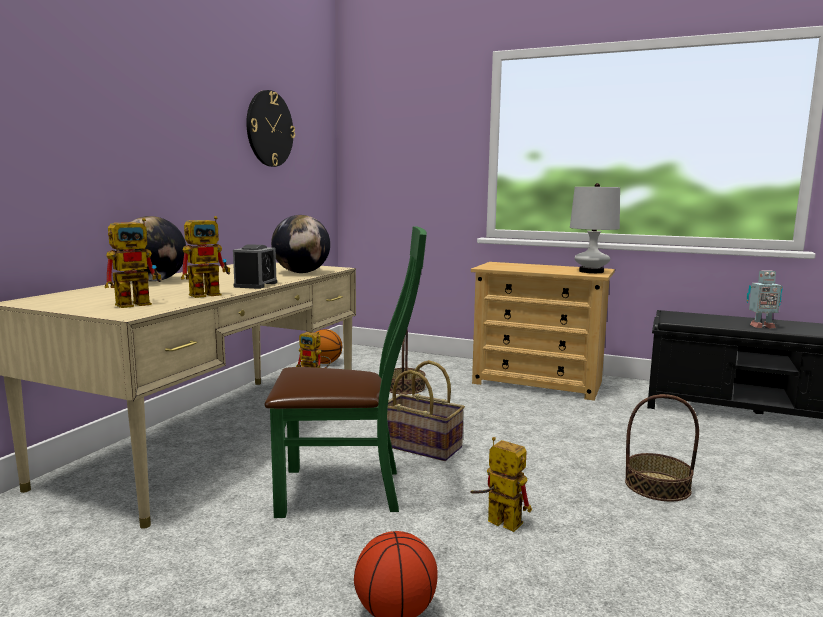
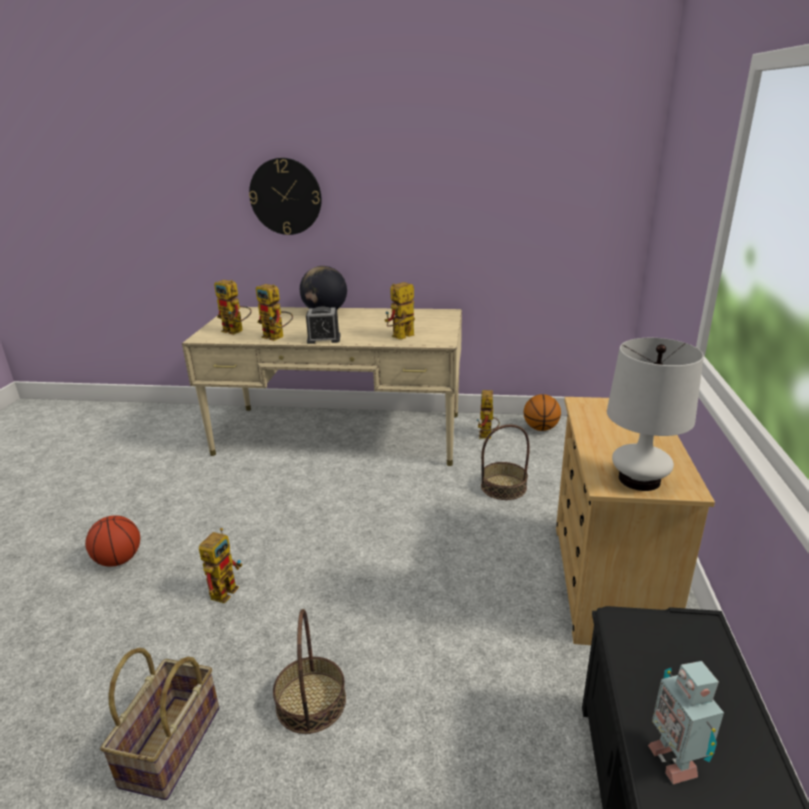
camera: 75 degrees right, 15 degrees up
(269, 129) = (507, 178): wall clock -> wall clock (285, 196)
(301, 272) = (400, 337): globe -> toy robot
(349, 490) = (266, 509): green chair -> none
(422, 446) = (357, 526): basket -> basket (173, 747)

